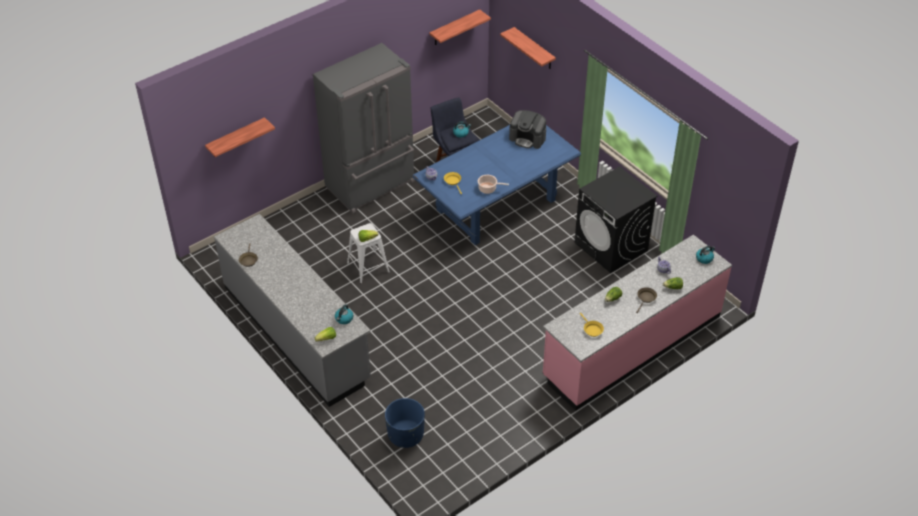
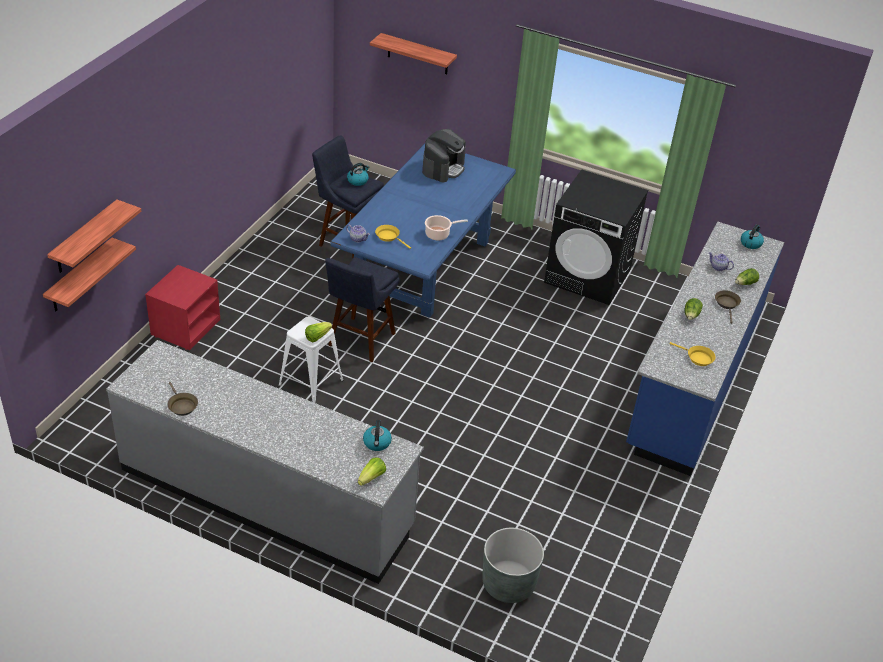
camera: 30 degrees left, 5 degrees down
(313, 206) = (185, 327): none -> red nightstand
(371, 185) = (249, 282): grey fridge -> none
(406, 435) = (508, 584): blue planter -> grey planter
(417, 249) = (359, 342): none -> blue stool
(454, 28) = (305, 48): shelf -> shelf (80, 276)
(527, 138) = (443, 168): coffee machine -> coffee machine turned 60 degrees counterclockwise
(632, 346) = (694, 379): pink counter -> blue counter

